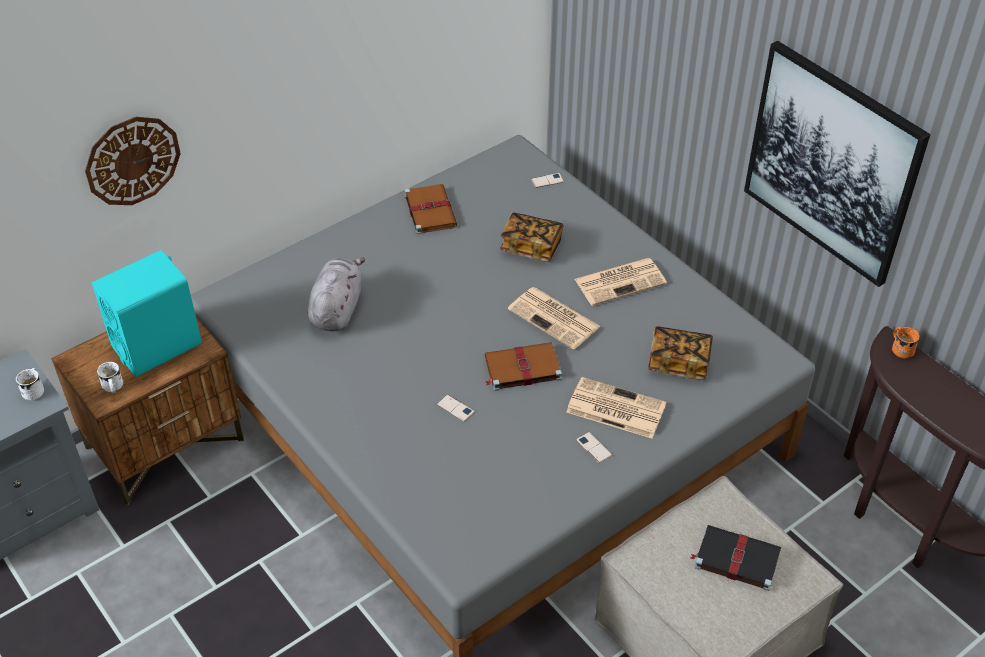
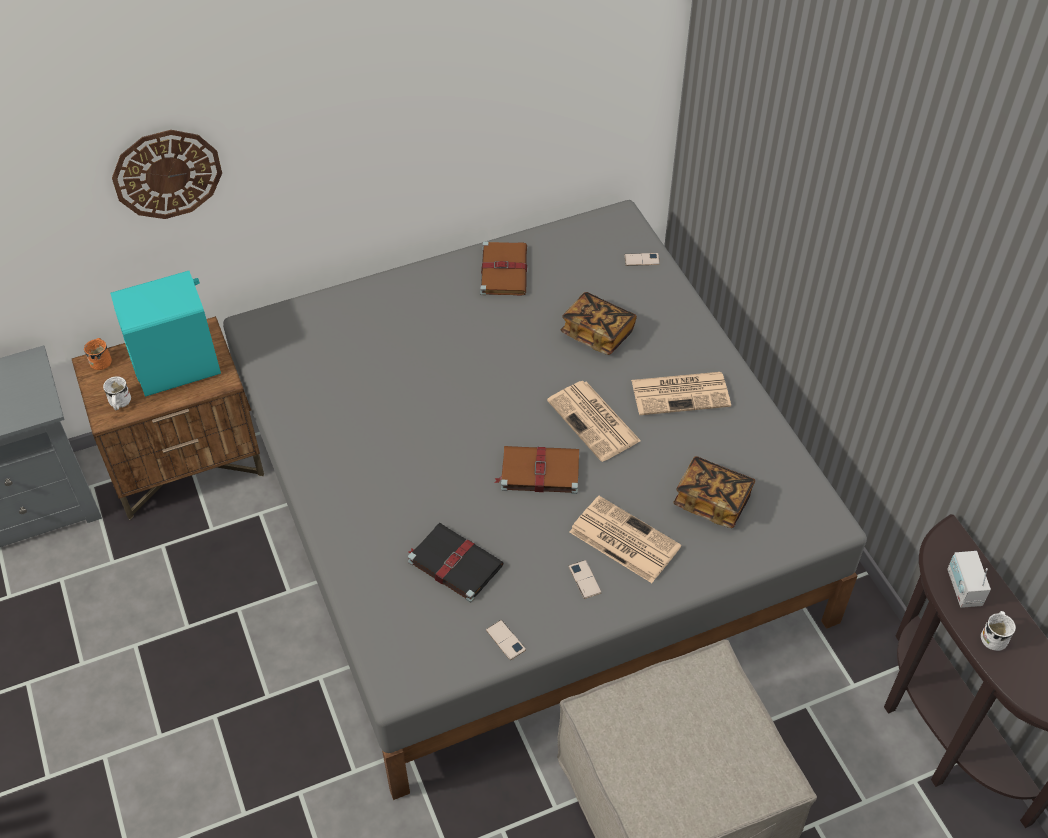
camera: 15 degrees right, 5 degrees up
(35, 390) = (38, 392): white mug -> white mug (994, 636)
(337, 309) = (369, 363): grey plush toy -> none
(455, 408) = (453, 501): phone -> phone (505, 640)
(735, 558) = (705, 739): black book -> black book (454, 563)
(831, 163) = (921, 319): picture -> none
(900, 348) = (959, 545): orange mug -> orange mug (102, 360)
(916, 381) = (963, 588): none -> radio

